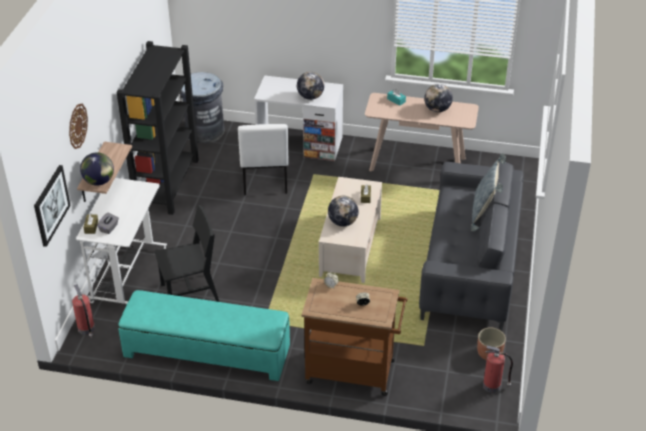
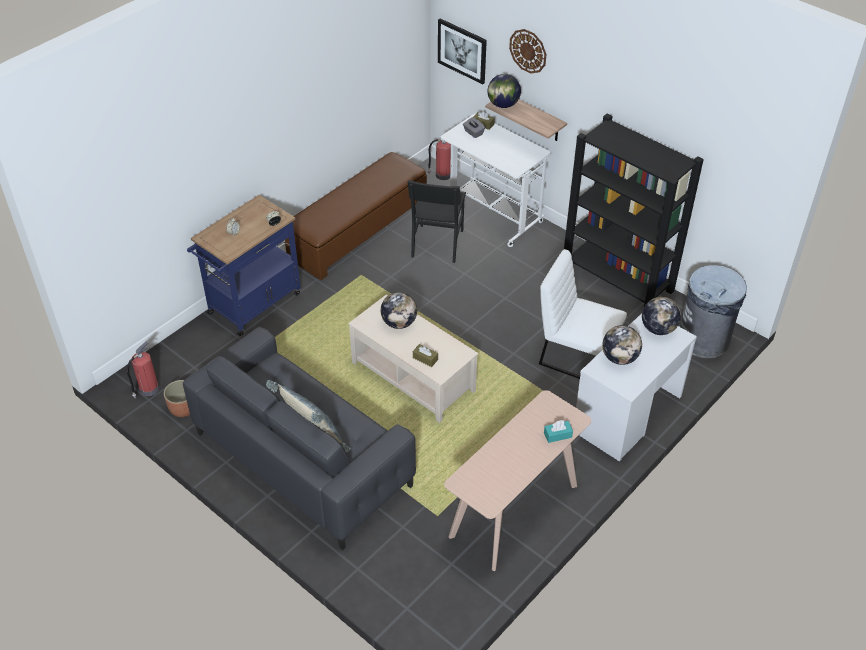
camera: 120 degrees right, 5 degrees up
(206, 351) = (358, 230): turquoise bench -> brown bench
(353, 372) = (252, 305): brown cart -> blue cart
(437, 109) = (509, 467): globe -> globe (658, 329)

